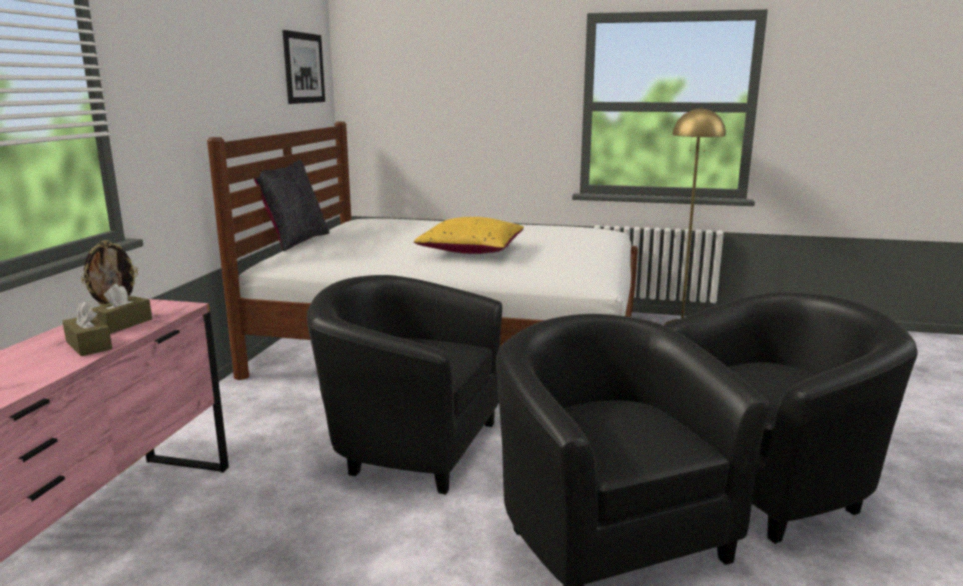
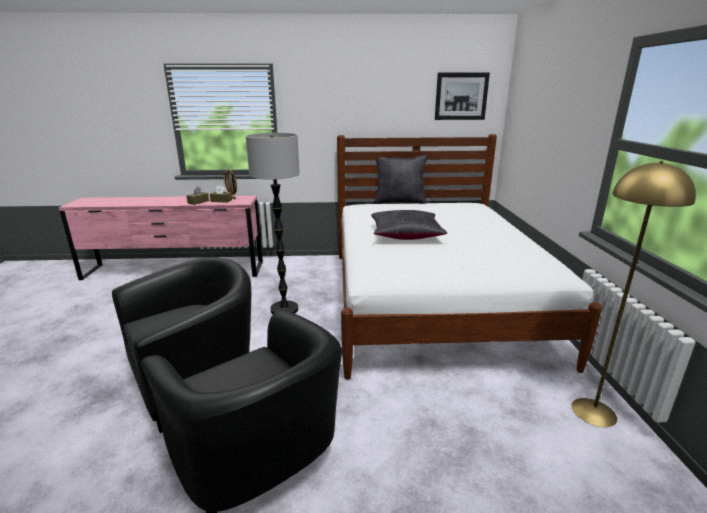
camera: 75 degrees right, 5 degrees up
(409, 444) = (284, 309): black armchair -> floor lamp
(471, 251) = (406, 234): yellow pillow -> black pillow

